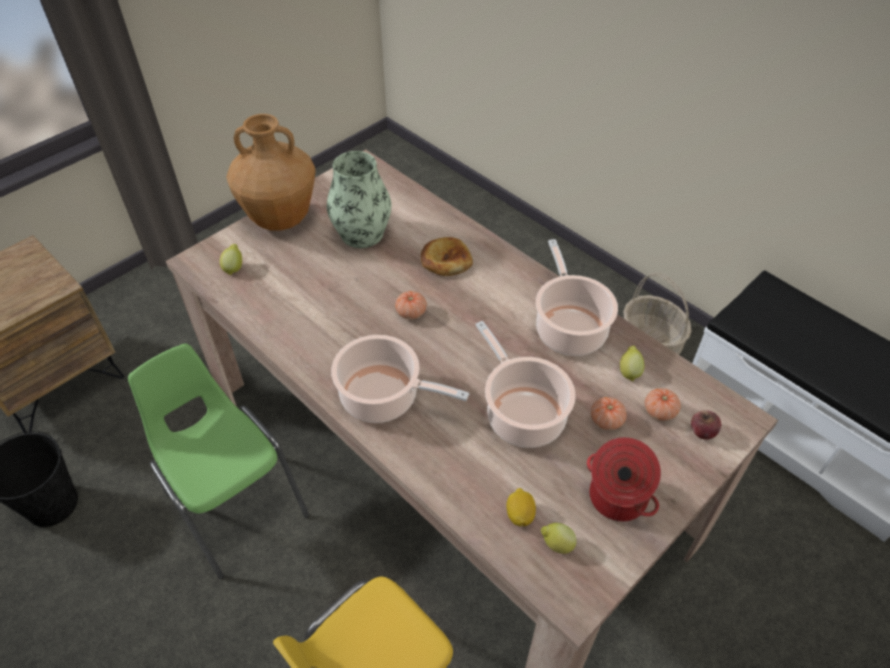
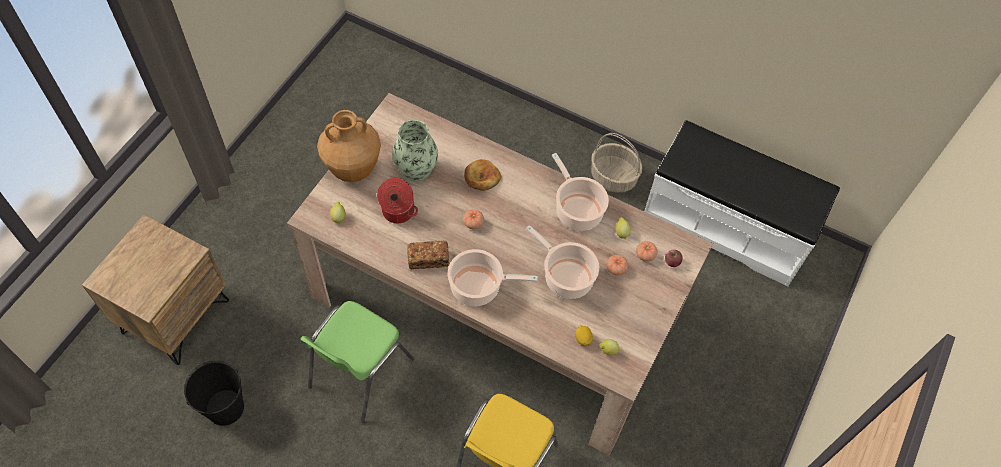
camera: 20 degrees left, 10 degrees up
(235, 504) = (359, 373): green chair -> green chair turned 90 degrees counterclockwise
(327, 344) = (428, 259): none -> bread
(616, 498) = (633, 315): cooking pot -> cooking pot (397, 211)

